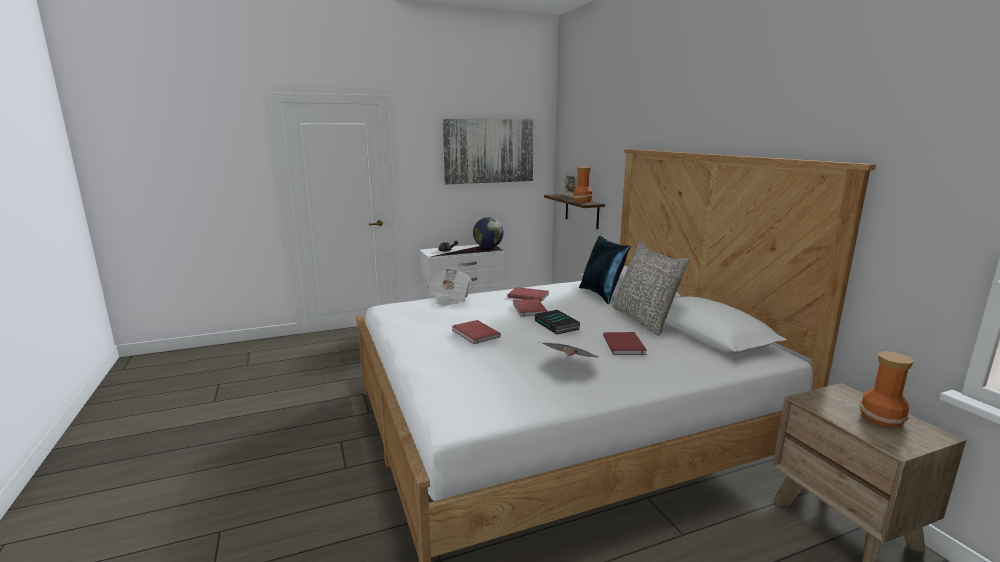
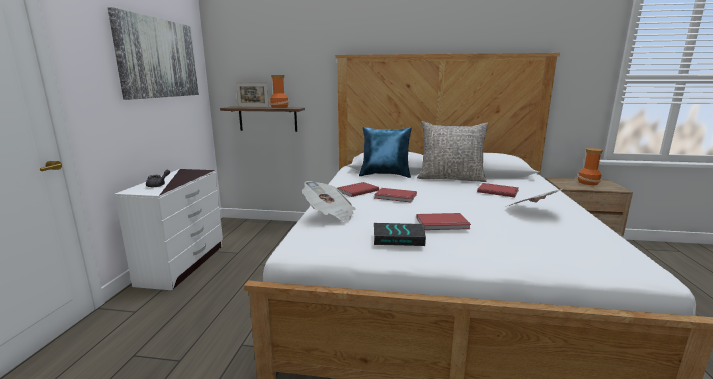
camera: 60 degrees left, 0 degrees up
(488, 247) = (192, 172): globe -> none
(557, 325) = (444, 197): book -> book (399, 238)

